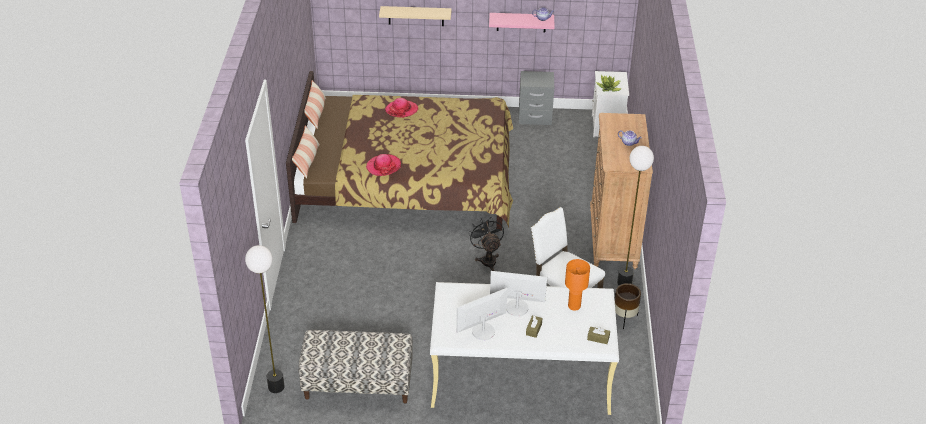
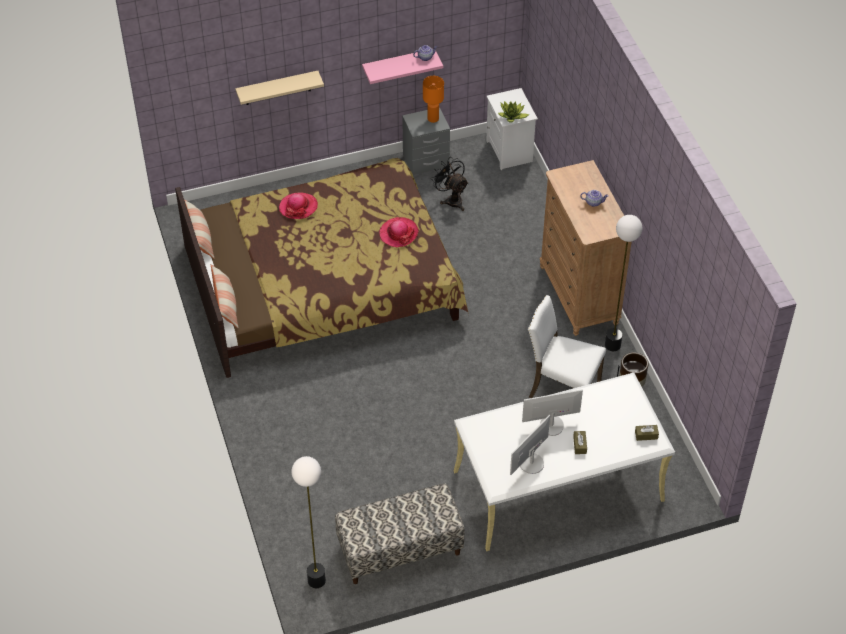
camera: 20 degrees left, 10 degrees up
(383, 166) = (317, 288): hat -> hat (398, 233)
(487, 259) = (460, 359): black fan -> black fan (451, 199)
(574, 306) = (606, 405): orange table lamp -> orange table lamp (432, 118)

